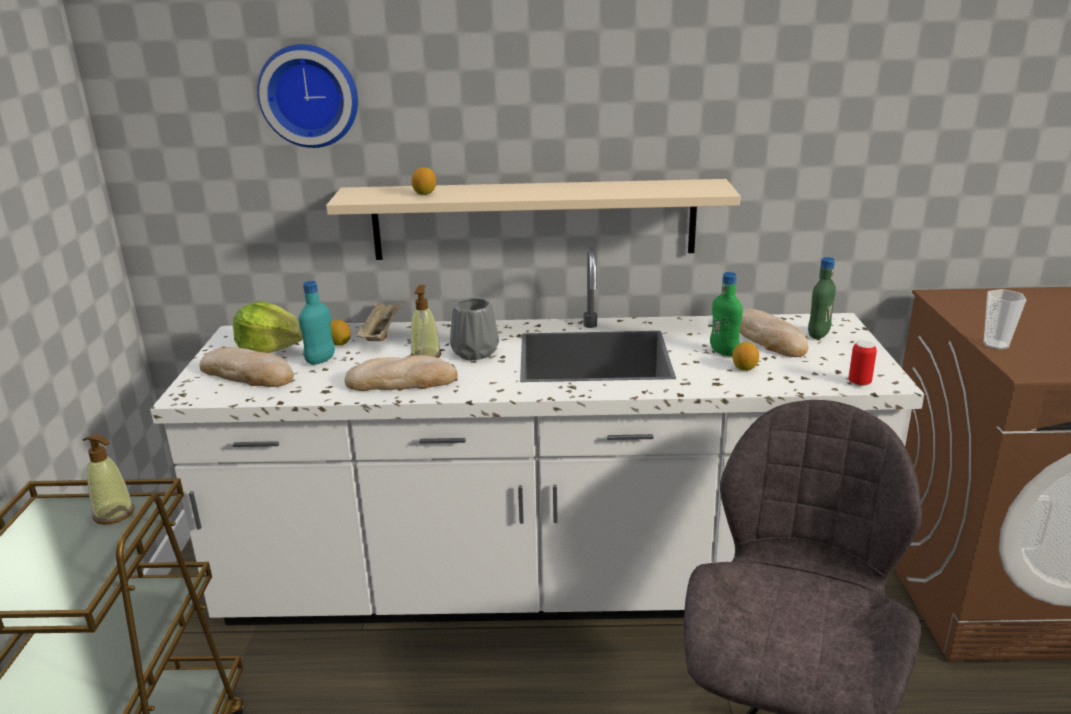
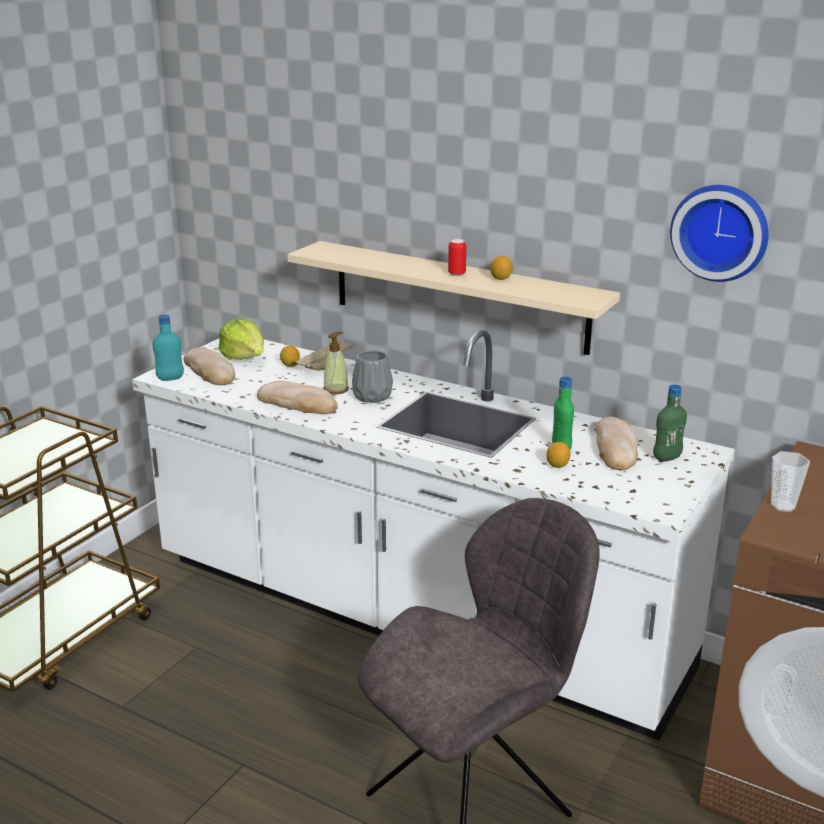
camera: 30 degrees right, 0 degrees up
(114, 514) = (71, 440): soap dispenser -> none
(310, 95) = (304, 165): wall clock -> wall clock (720, 231)
(320, 360) = (264, 374): turquoise bottle -> turquoise bottle (170, 378)
(424, 193) = (364, 258): lemon -> lemon (501, 278)
(859, 382) = (636, 504): can -> can (456, 274)

